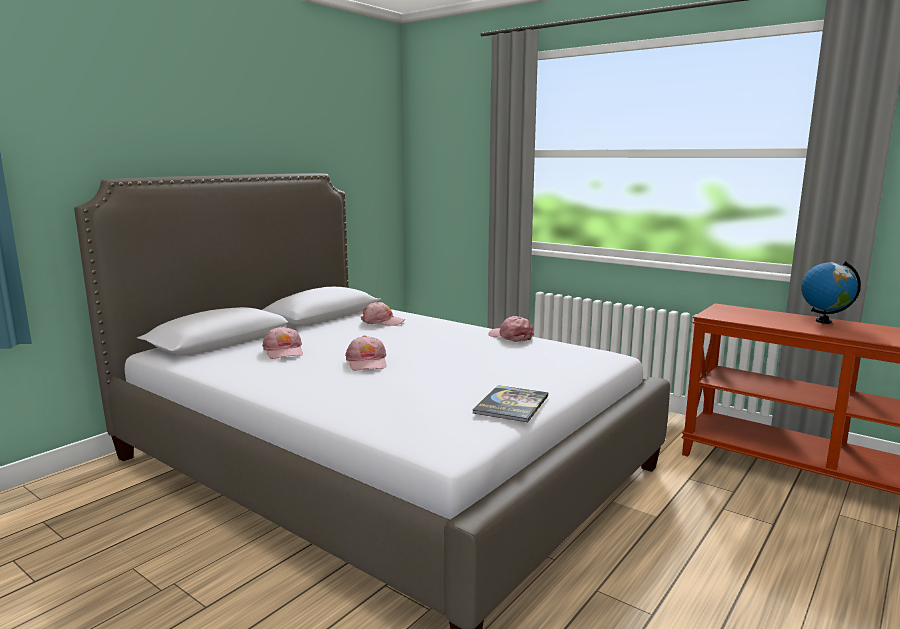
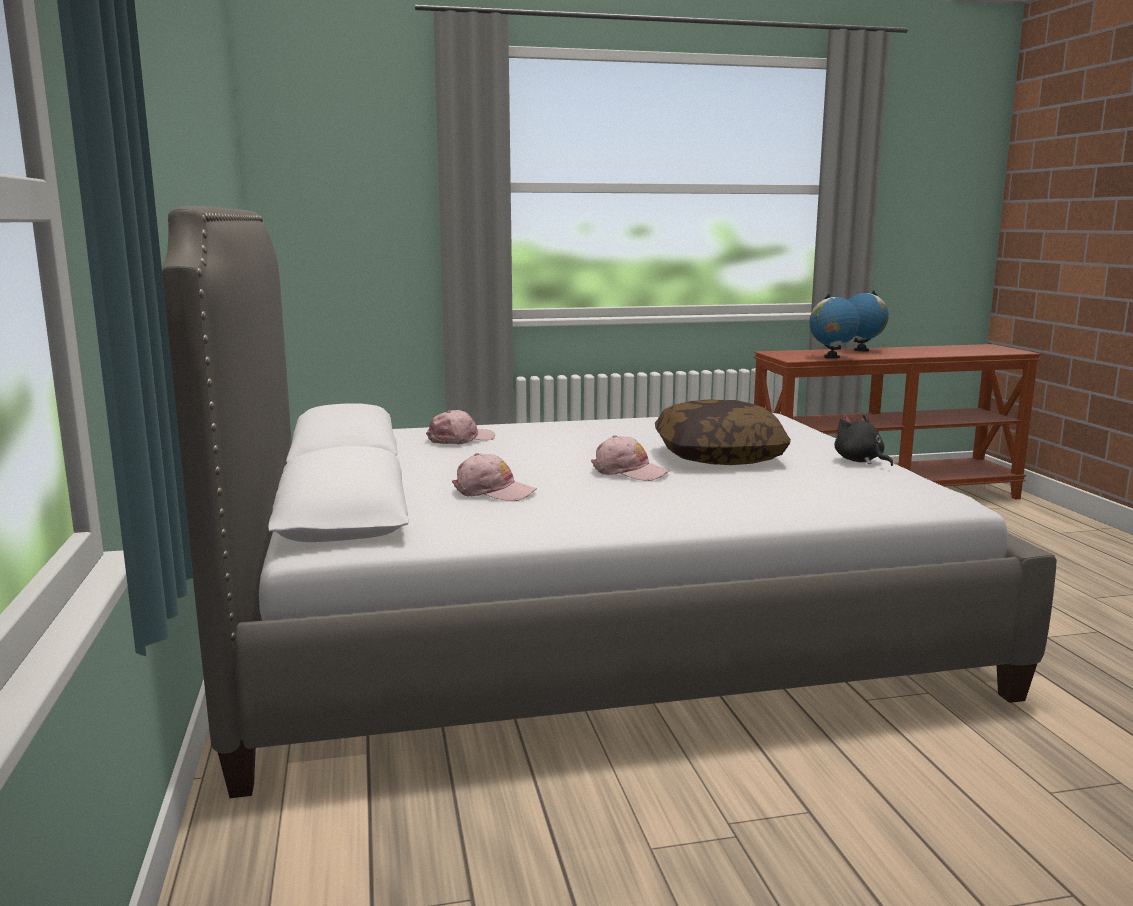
camera: 50 degrees left, 0 degrees up
(448, 371) = (718, 457): none -> pillow
(511, 336) = (641, 420): pink cap -> none
(511, 405) = (860, 461): book -> black plush toy
(754, 321) = (831, 357): none -> globe

